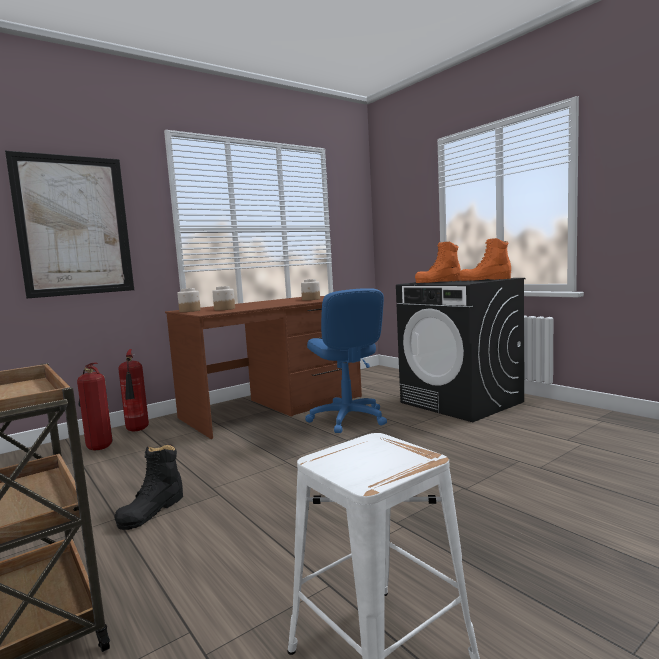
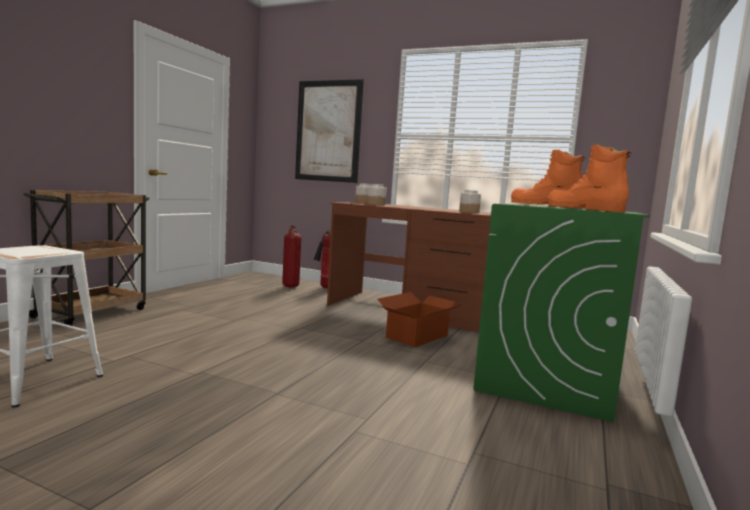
camera: 60 degrees right, 0 degrees up
(152, 510) = (206, 311): black boot -> none
(347, 419) = (416, 336): blue office chair -> cardboard box
(461, 402) = (545, 382): black washing machine -> green washing machine

